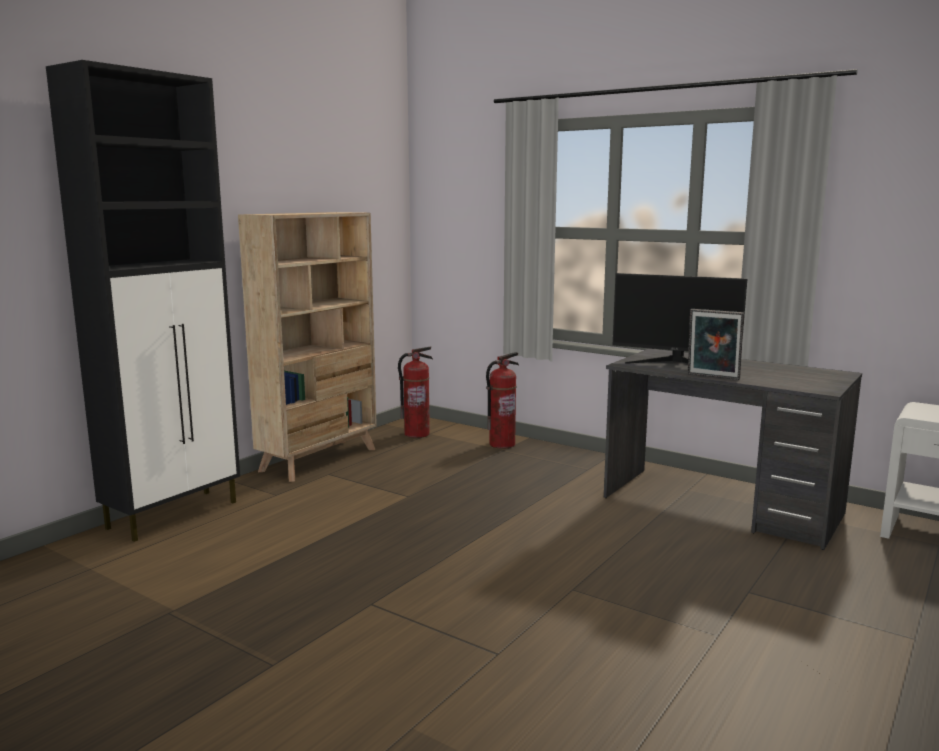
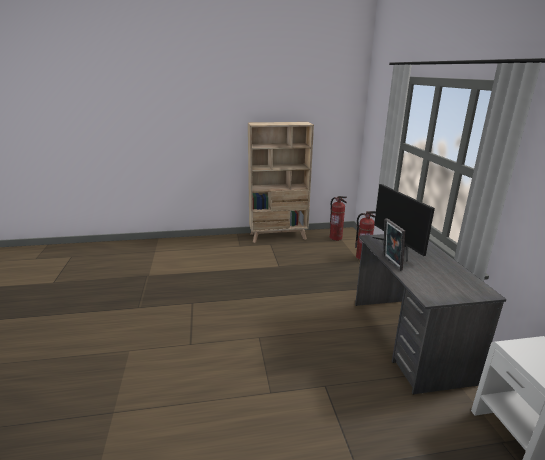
camera: 45 degrees right, 10 degrees up
(175, 514) = (202, 241): black cabinet -> none

